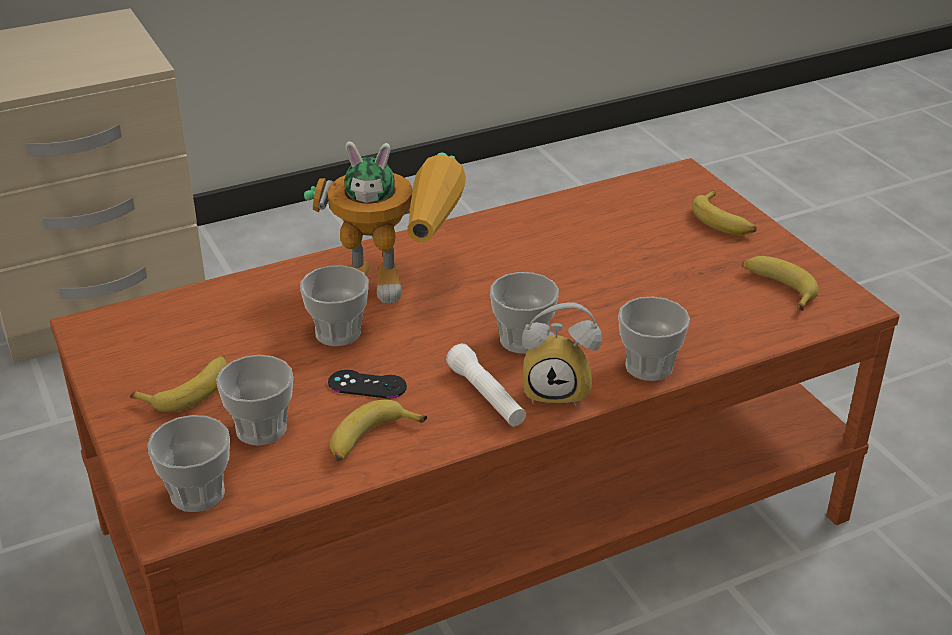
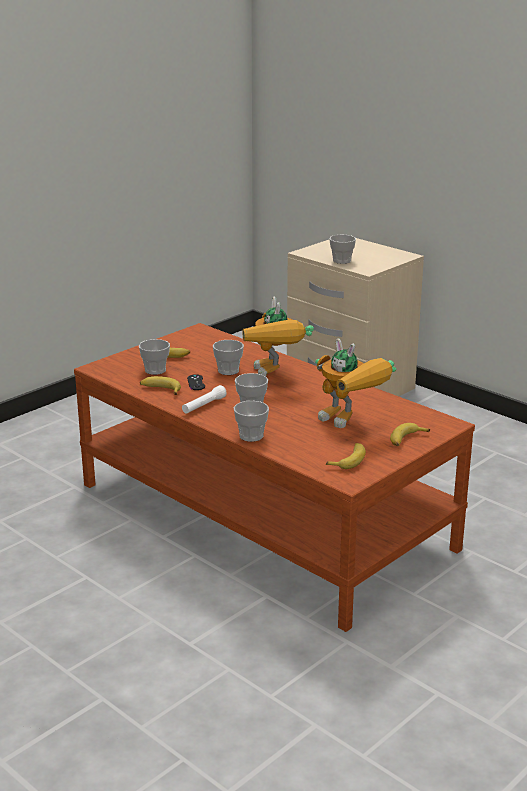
camera: 70 degrees right, 10 degrees down
(197, 493) = (112, 368): cup -> cup (342, 261)
(559, 390) = (219, 419): alarm clock -> none
(639, 253) = (351, 422): none -> toy robot

